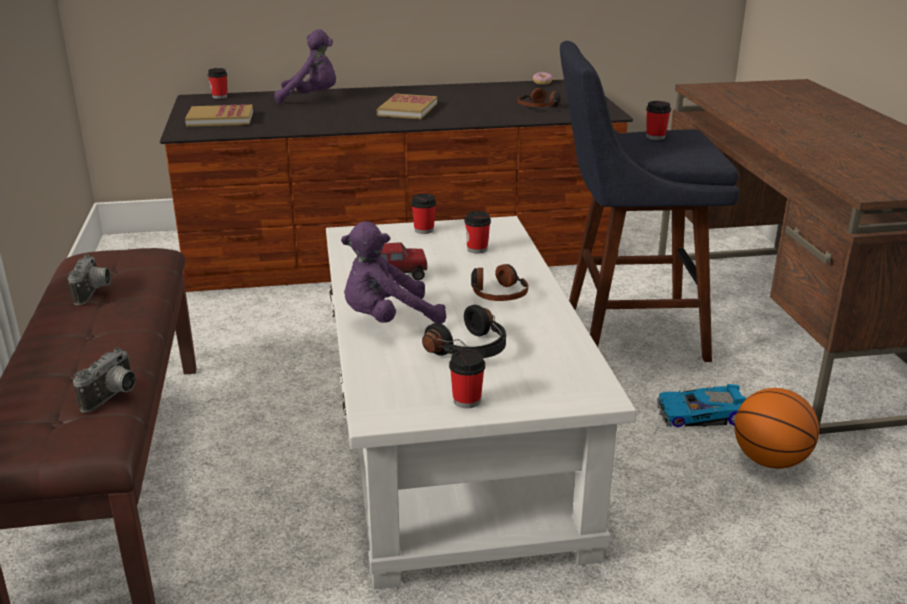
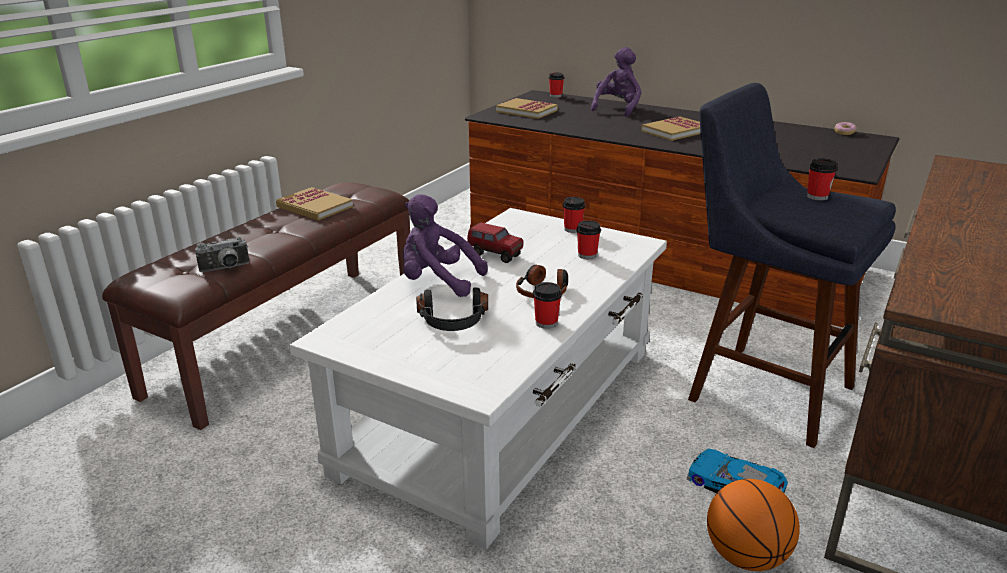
camera: 40 degrees right, 0 degrees up
(94, 292) = (314, 207): camera -> book
(311, 98) = (617, 109): purple plush toy -> purple plush toy turned 105 degrees counterclockwise
(466, 400) = (389, 354): cup -> cup (546, 323)
(539, 107) = (798, 152): headphones -> none

